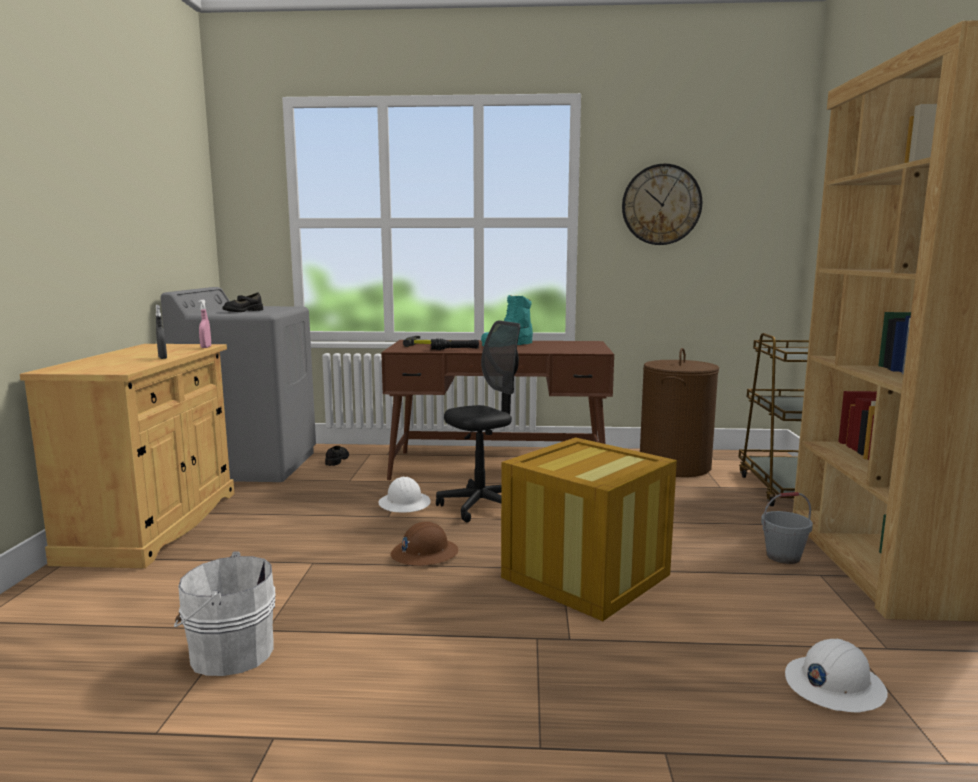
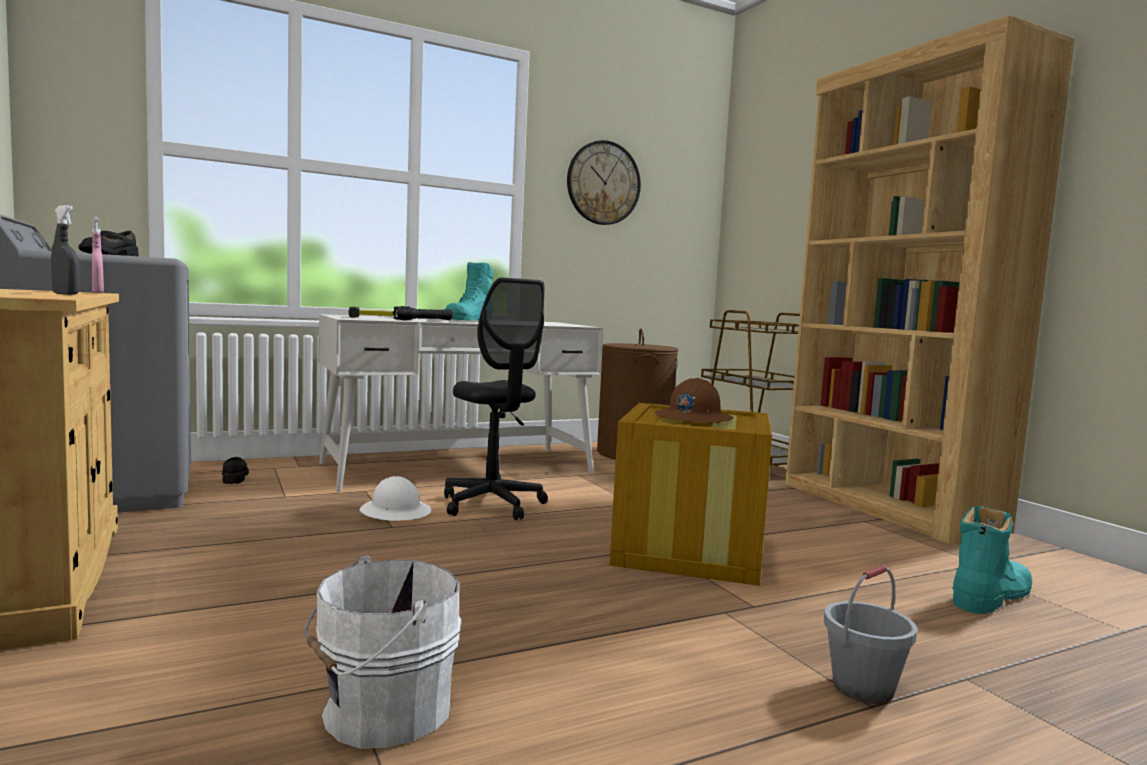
camera: 30 degrees left, 5 degrees down
(424, 554) = (492, 557): brown hard hat -> brown hard hat (693, 419)
(481, 506) = (492, 505): black office chair -> black office chair turned 120 degrees clockwise
(498, 467) = (459, 468): brown desk -> white desk
(783, 557) = (820, 512): grey bucket -> grey bucket (863, 688)
(833, 686) = (990, 597): white hard hat -> turquoise boot

